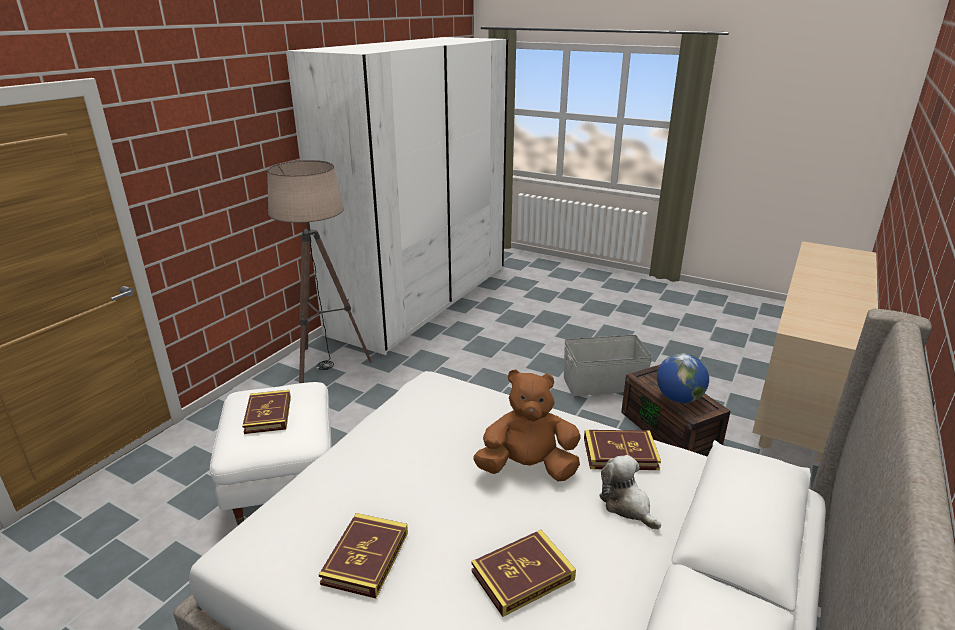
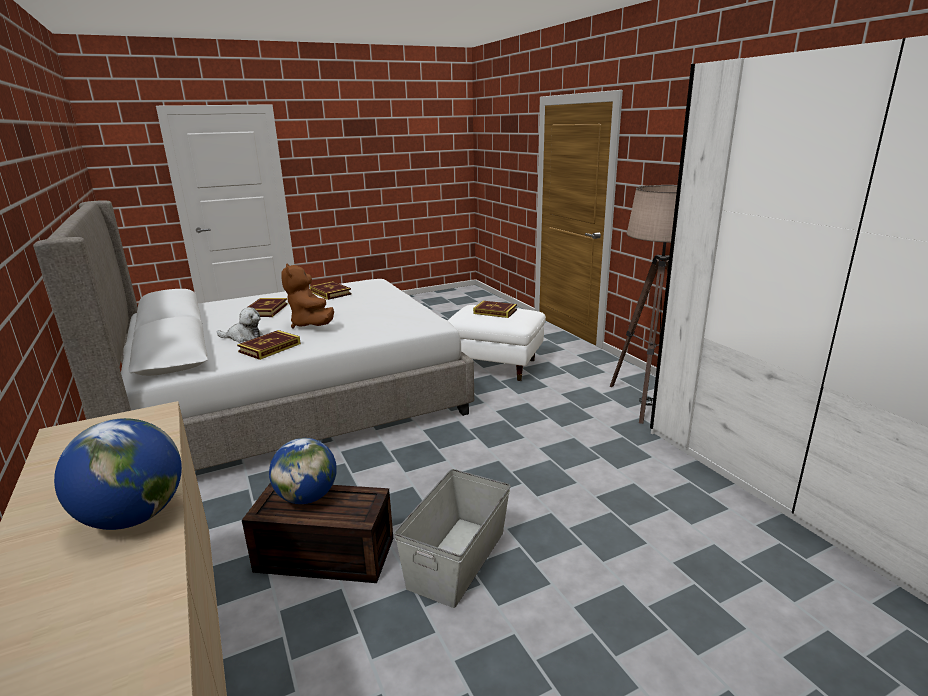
camera: 125 degrees right, 5 degrees down
(528, 468) = (311, 325): brown plush toy -> brown plush toy turned 120 degrees clockwise
(813, 286) = (134, 517): none -> globe

